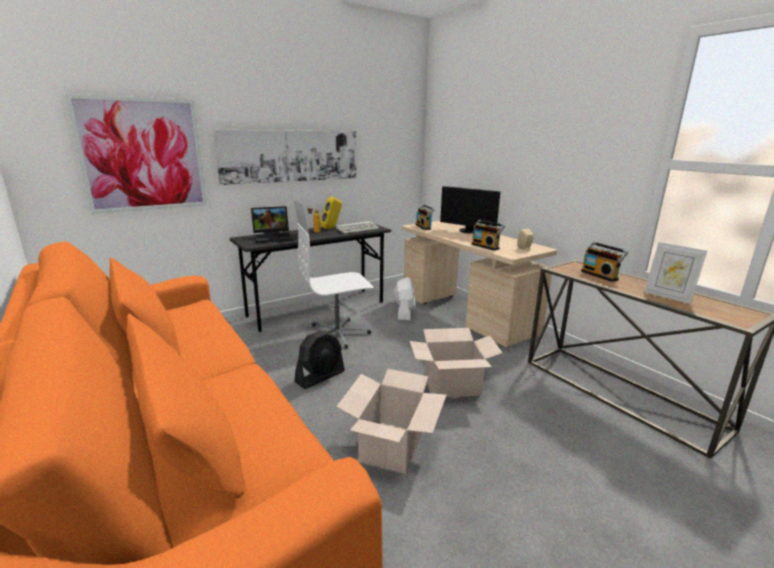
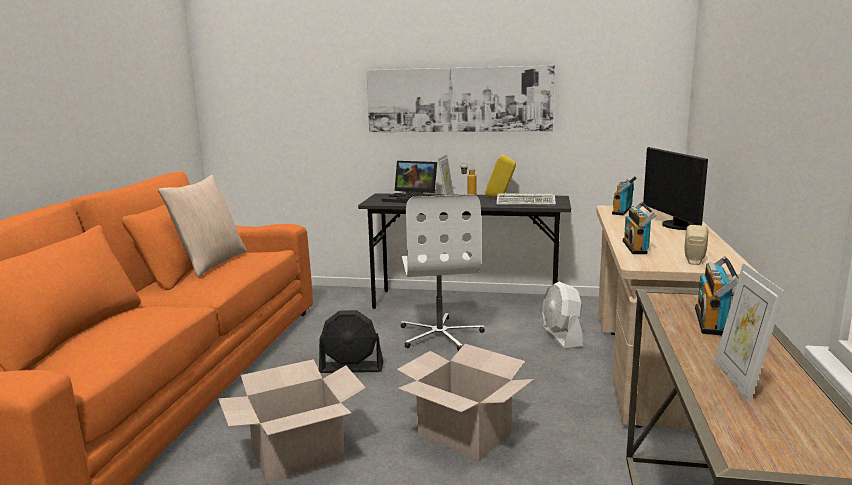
camera: 45 degrees right, 5 degrees down
(143, 155) = (299, 98): picture -> none
(176, 327) = (210, 263): none -> beige pillow
(338, 334) = (440, 334): white office chair -> white office chair turned 120 degrees counterclockwise
(404, 313) = (561, 337): white fan -> white fan turned 120 degrees clockwise

